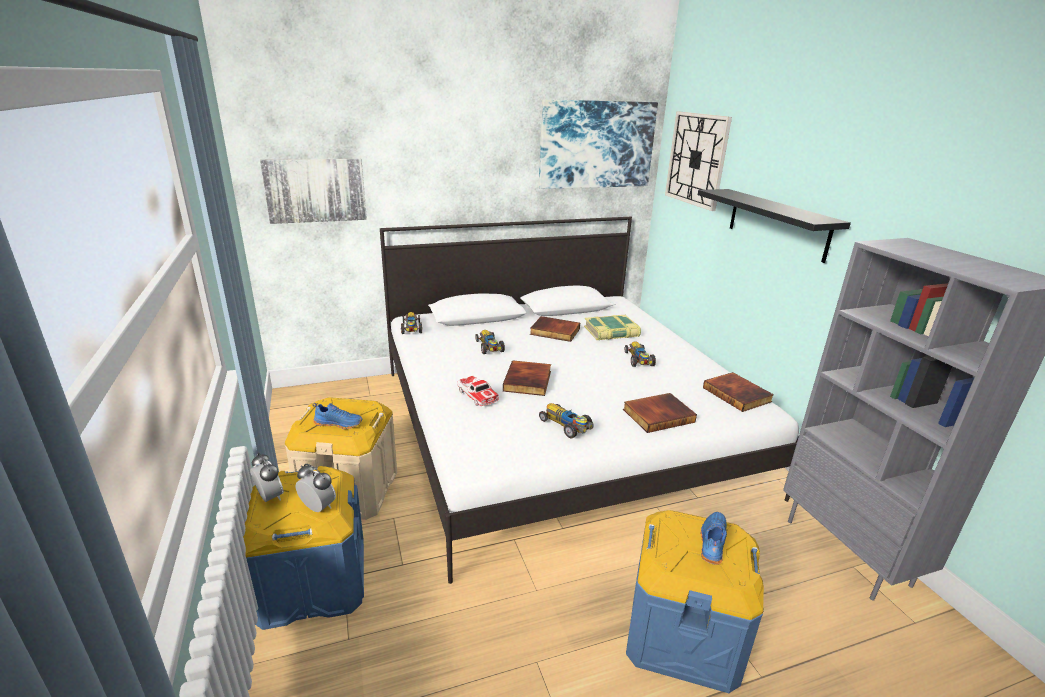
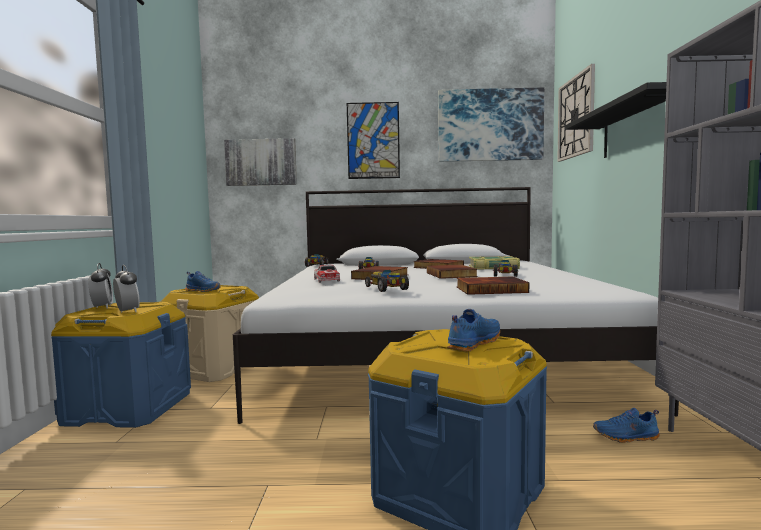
camera: 20 degrees right, 20 degrees down
(462, 162) = (373, 140): none -> picture
(738, 394) = (599, 286): book -> book (452, 275)
(764, 537) = (626, 437): none -> blue shoe

